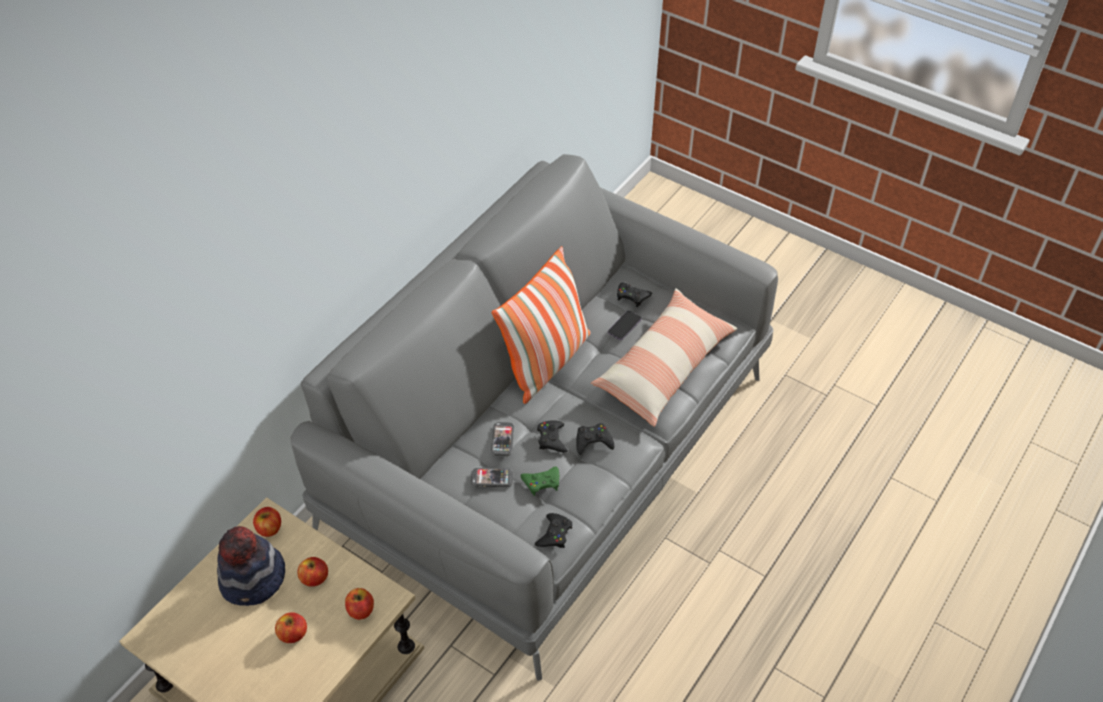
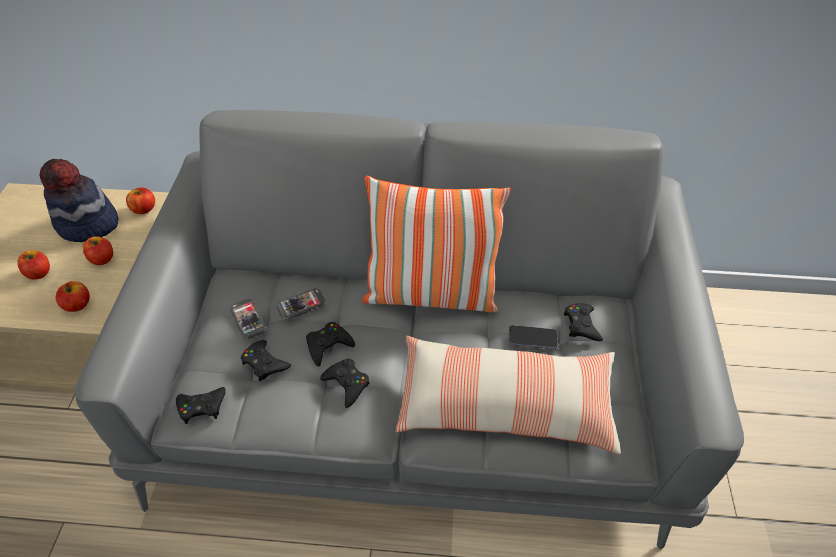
camera: 60 degrees right, 0 degrees up
(542, 482) = (264, 363): green game controller -> black game controller

